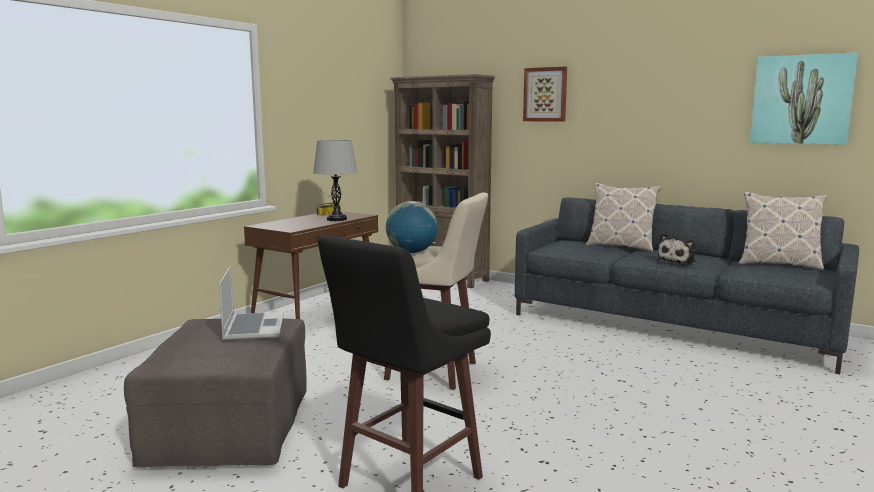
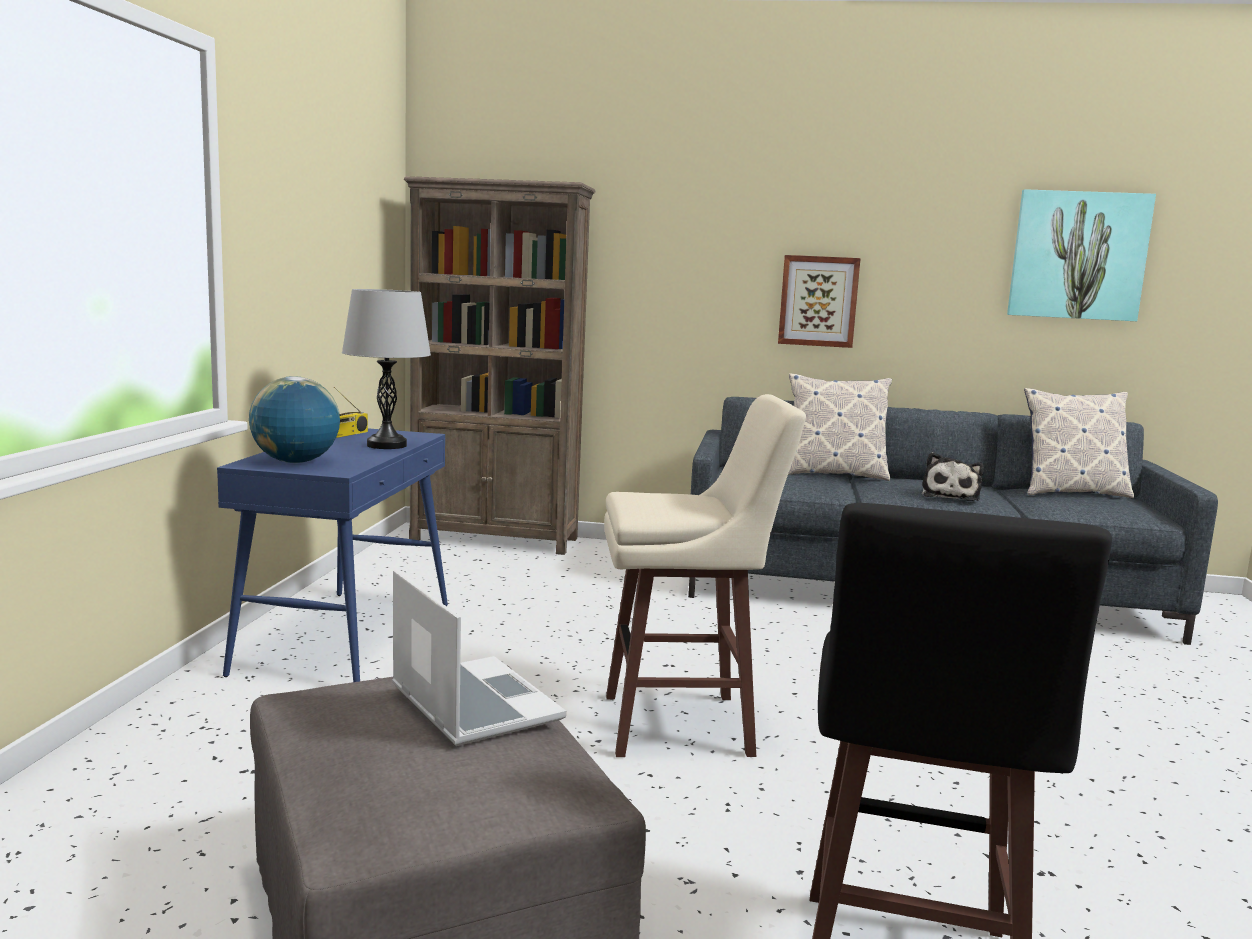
camera: 25 degrees left, 0 degrees up
(318, 316) = (346, 637): brown console table -> blue console table
(411, 252) = (668, 509): globe -> globe (295, 462)
(545, 94) = (685, 226): picture -> picture (818, 301)

